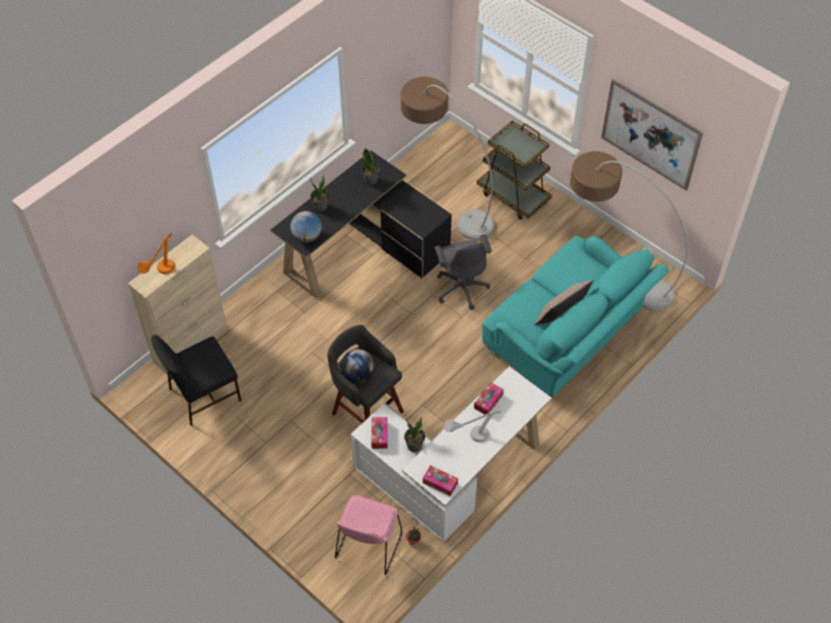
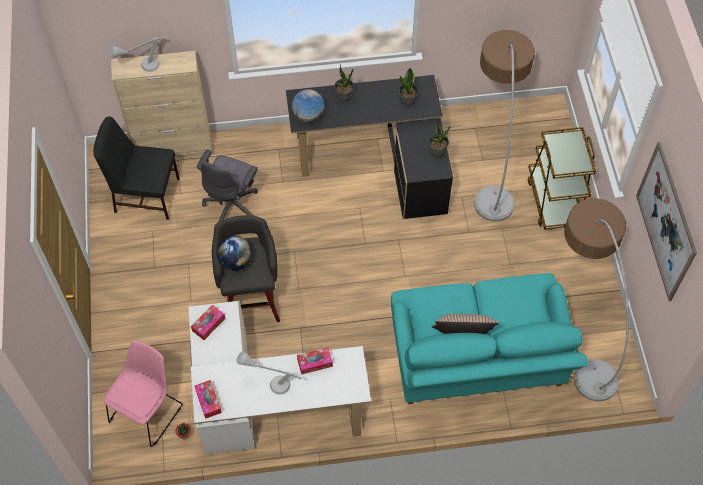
camera: 40 degrees right, 5 degrees up
(161, 274) = (141, 68): orange table lamp -> grey table lamp
(368, 547) = (147, 411): pink chair -> pink chair turned 150 degrees clockwise
(414, 445) = (226, 354): potted plant -> potted plant (437, 152)
(461, 288) = (429, 251): grey office chair -> grey office chair (232, 205)

